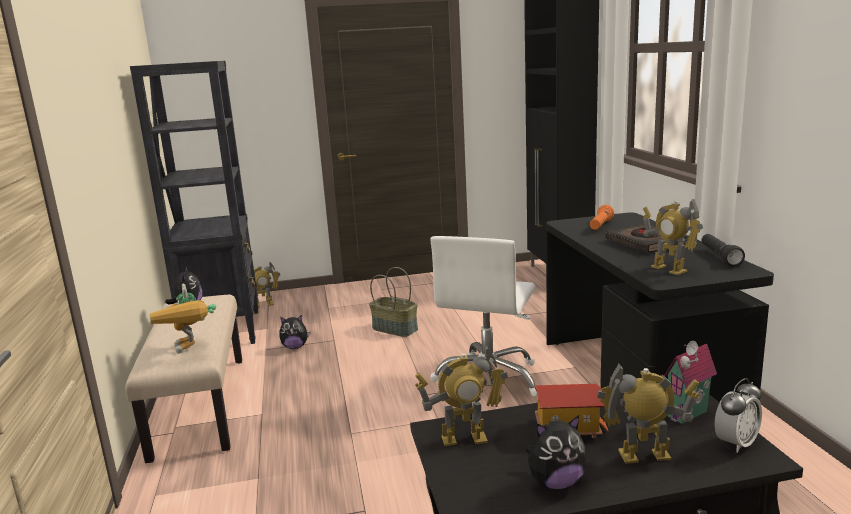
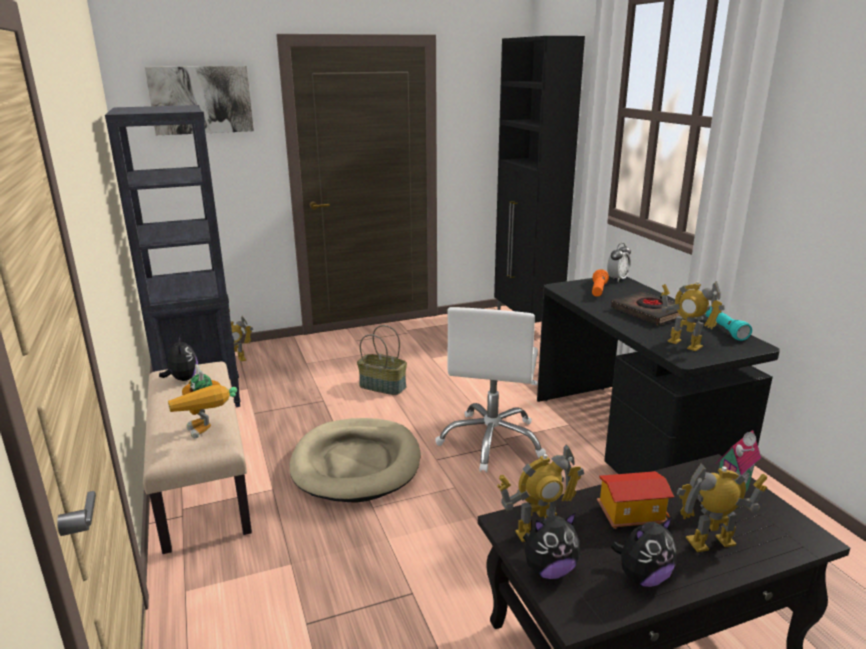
camera: 10 degrees left, 5 degrees up
(235, 59) = (201, 100): none -> picture
(295, 347) = (285, 410): plush toy -> plush toy (549, 570)
(347, 395) = (356, 463): none -> beige dog bed
(719, 257) = (724, 330): black flashlight -> turquoise flashlight
(736, 443) = (785, 524): alarm clock -> alarm clock (617, 279)

